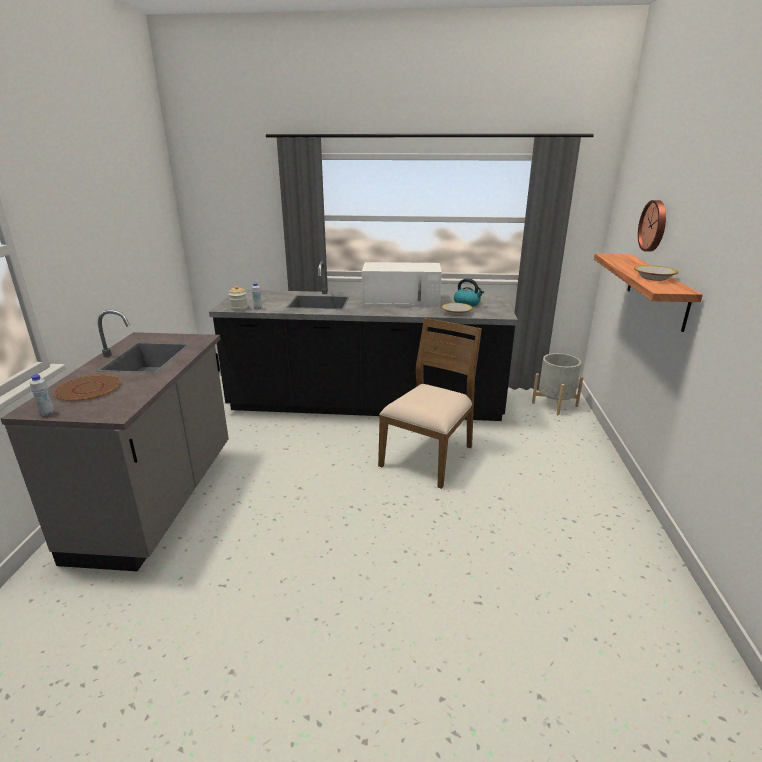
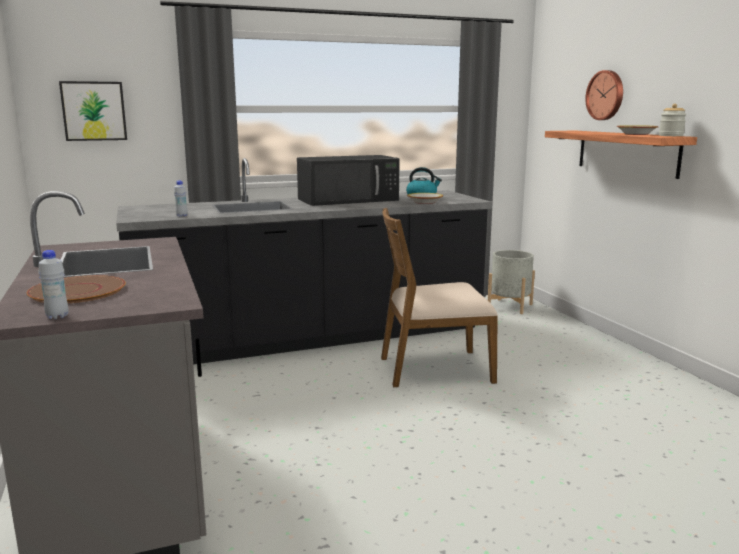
camera: 25 degrees left, 10 degrees down
(226, 218) = (94, 111): none -> picture
(239, 308) = (156, 218): jar -> jar (671, 136)
(402, 301) = (349, 199): white microwave -> black microwave
(429, 456) = (434, 369): brown chair -> brown chair turned 105 degrees counterclockwise

